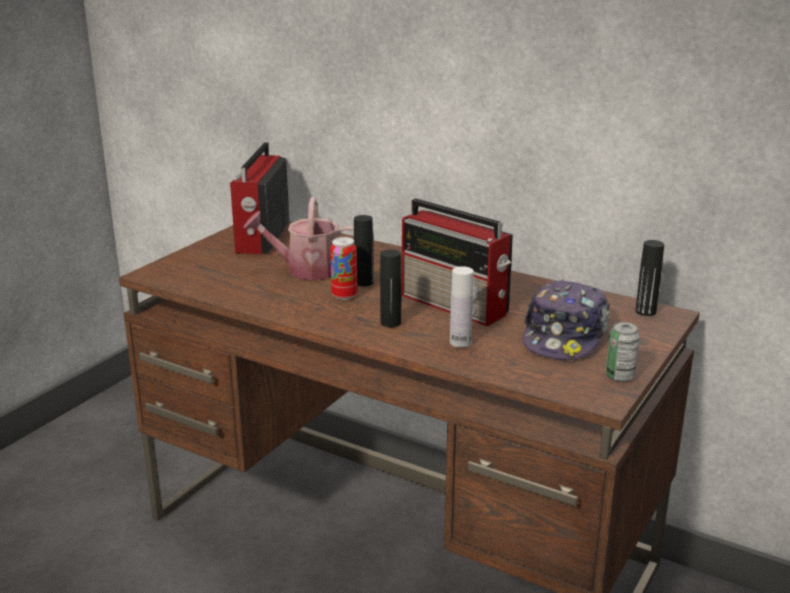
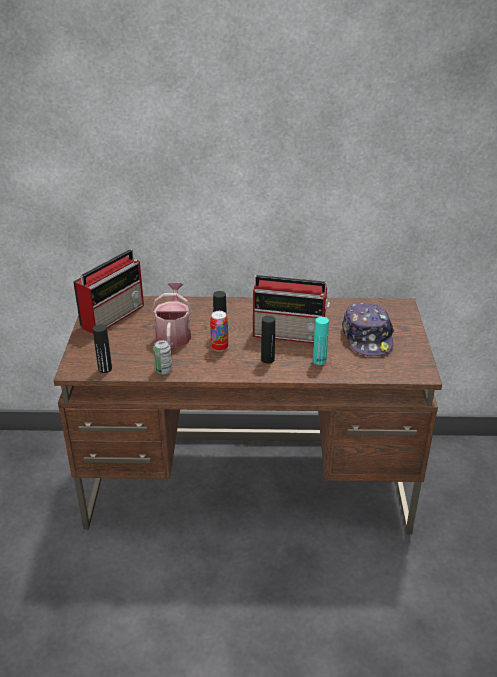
camera: 30 degrees left, 10 degrees up
(261, 237) = (114, 315): radio -> radio turned 120 degrees counterclockwise
(306, 270) = (174, 334): watering can -> watering can turned 120 degrees clockwise
(460, 342) = (319, 361): white bottle -> turquoise bottle
(619, 376) = (417, 356): can -> can (163, 370)
(645, 311) = (390, 307): black bottle -> black bottle (105, 368)

